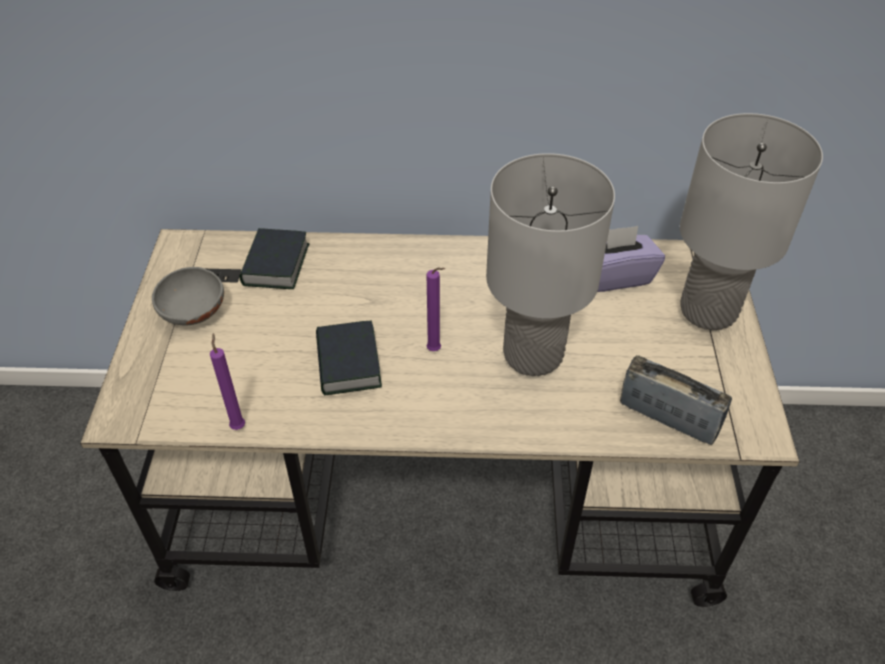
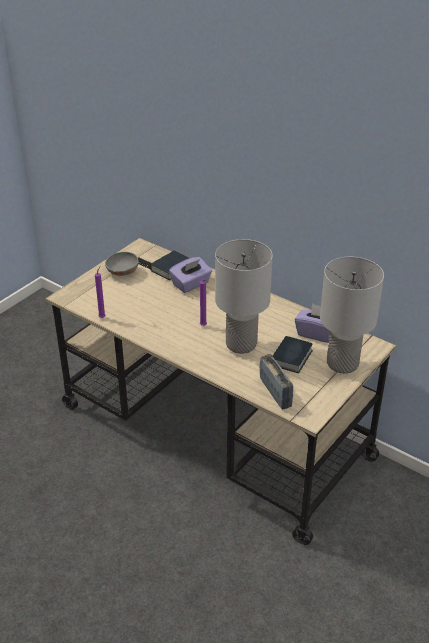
camera: 35 degrees right, 10 degrees down
(338, 279) = (191, 284): none -> purple tissue box
(348, 363) = (164, 315): book -> book (291, 358)

